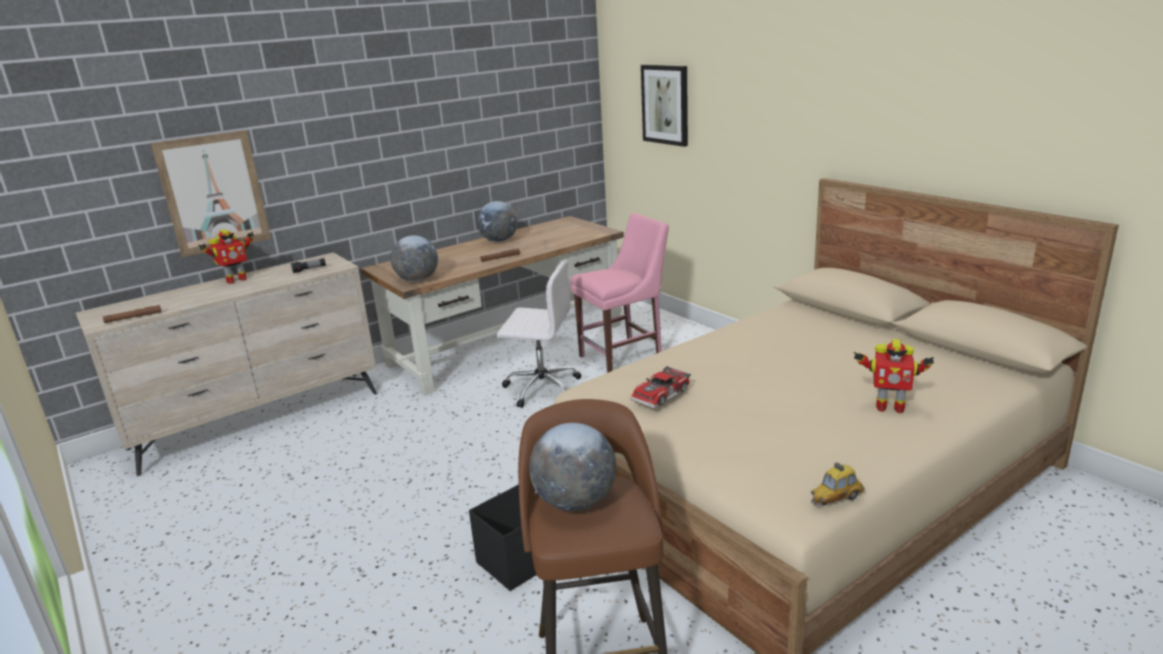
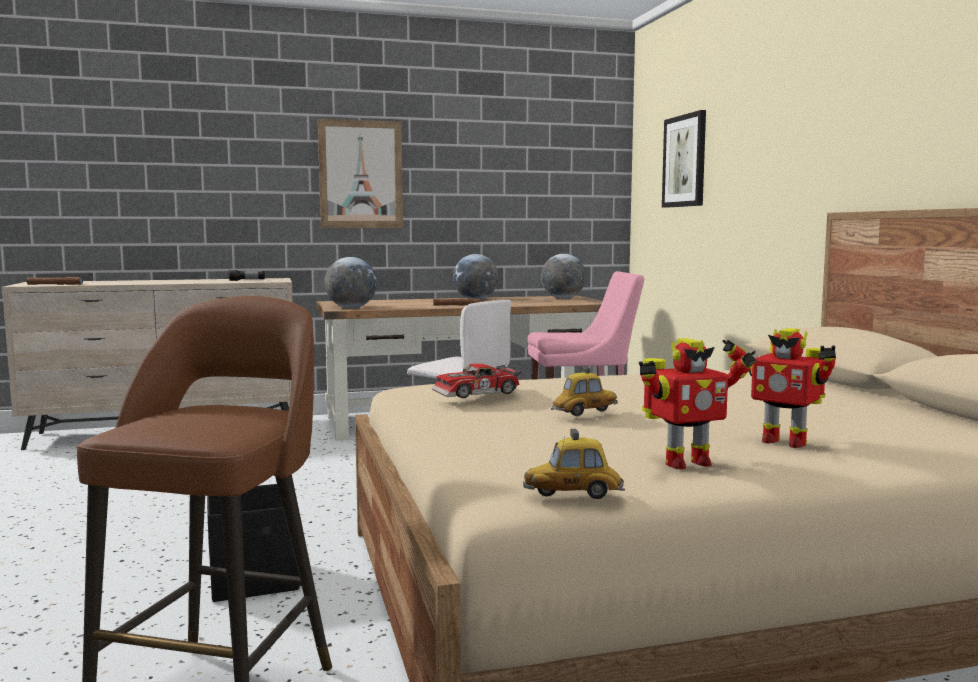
camera: 20 degrees right, 15 degrees down
(213, 193) = (179, 194): picture -> picture (361, 174)
(235, 280) = (176, 280): toy robot -> toy robot (684, 463)
(575, 502) = (191, 413): globe -> globe (563, 298)
(748, 400) = (585, 412): none -> toy car

